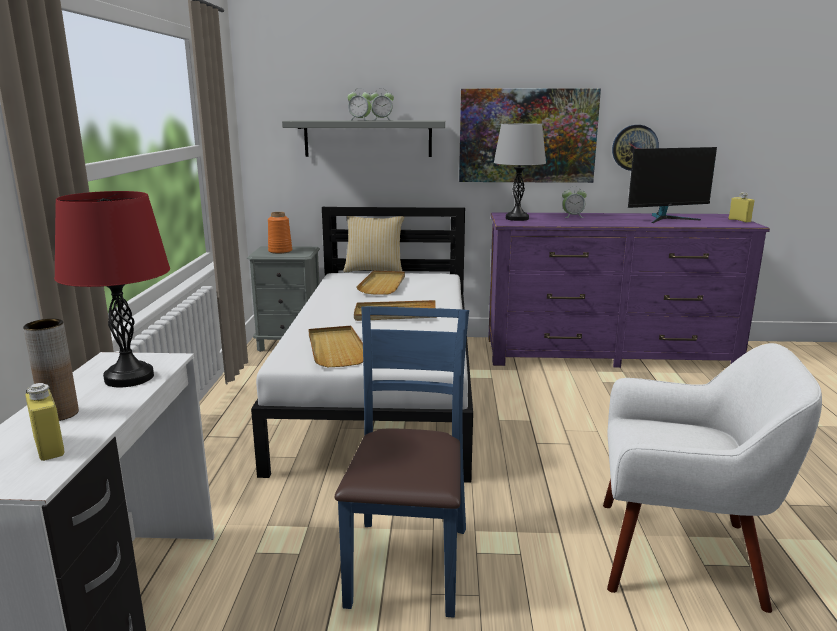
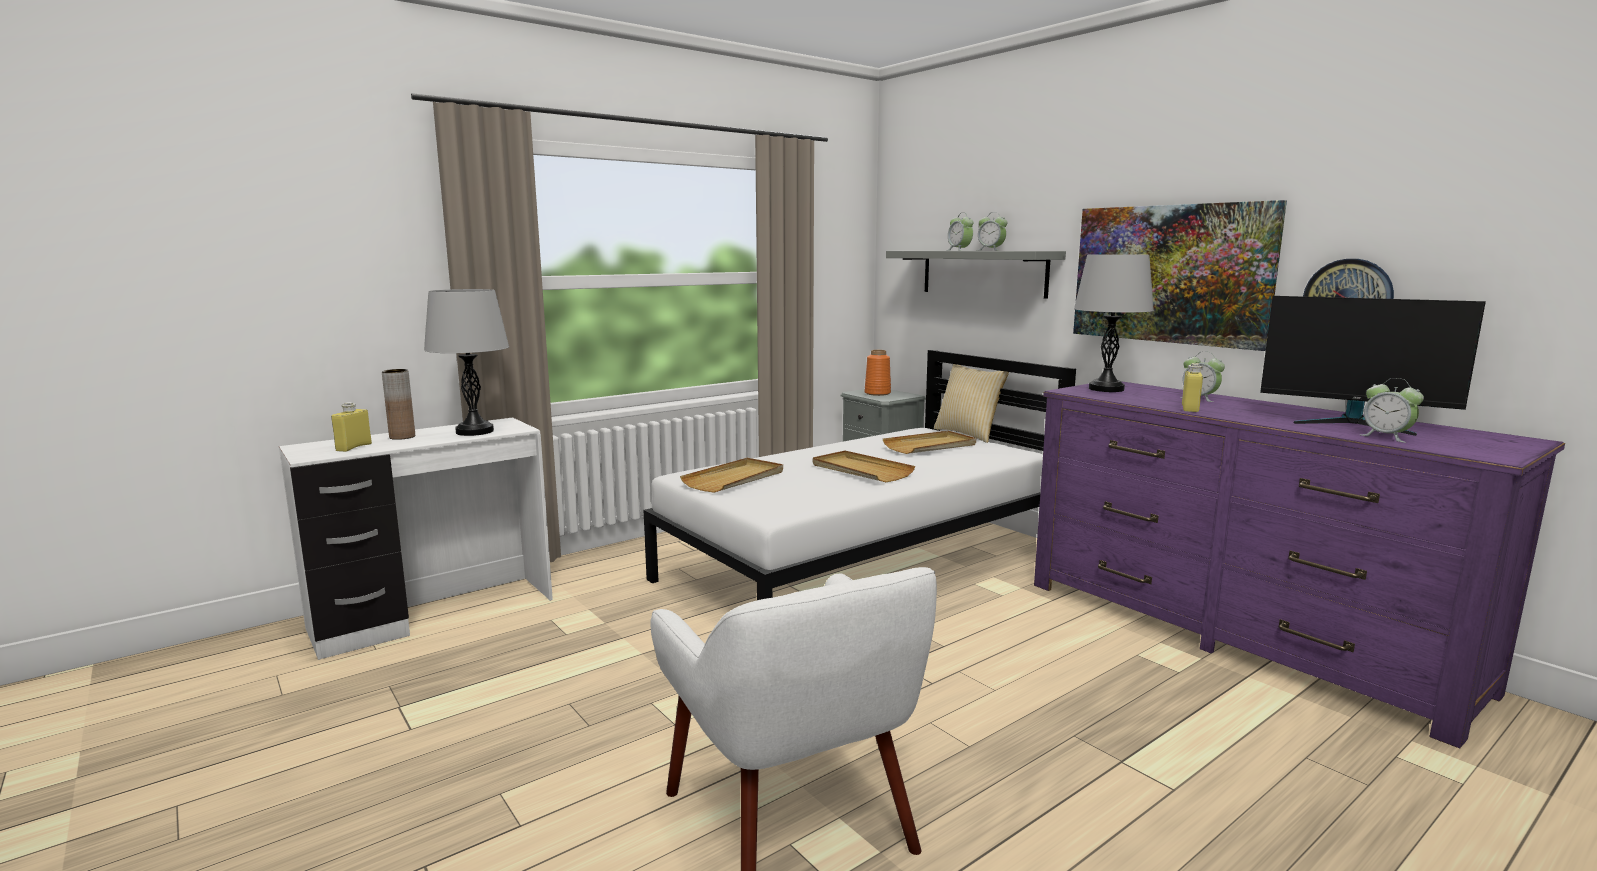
camera: 50 degrees right, 5 degrees down
(129, 378) = (475, 431): red table lamp -> grey table lamp
(407, 563) = (600, 678): blue chair -> none
(698, 223) = (1386, 437): none -> alarm clock
(739, 220) = (1507, 449): yellow bottle -> yellow bottle (1190, 408)

